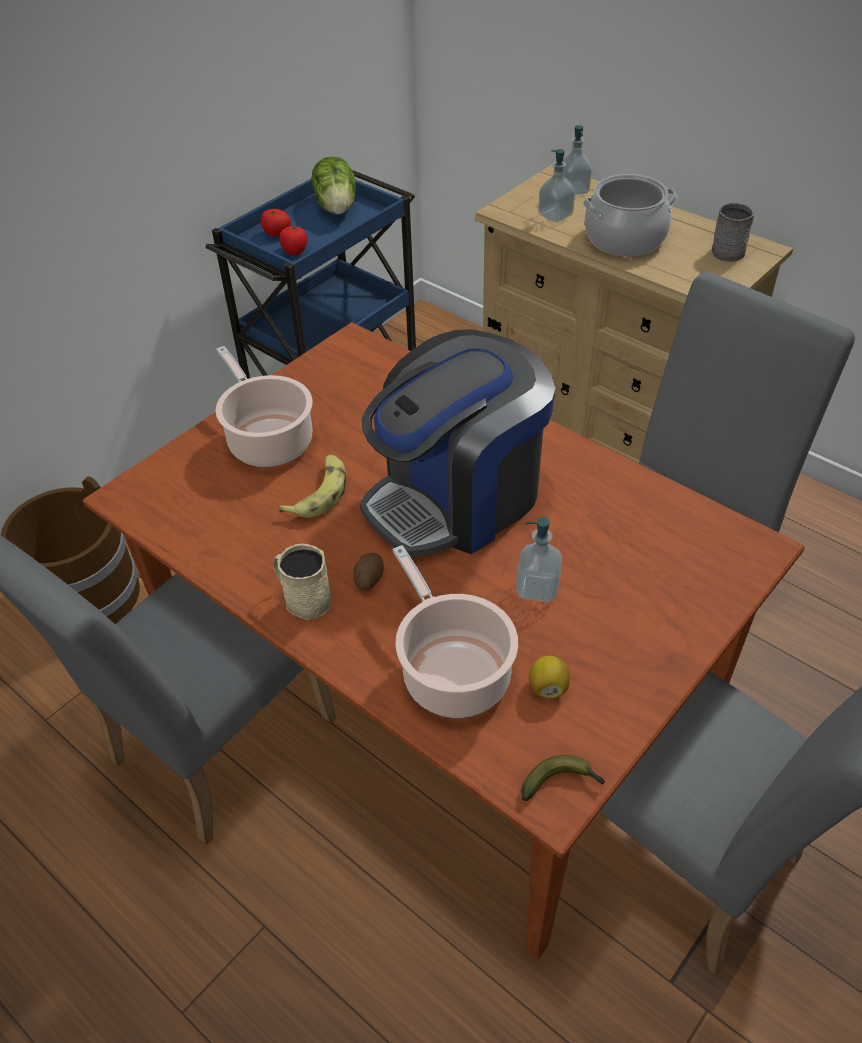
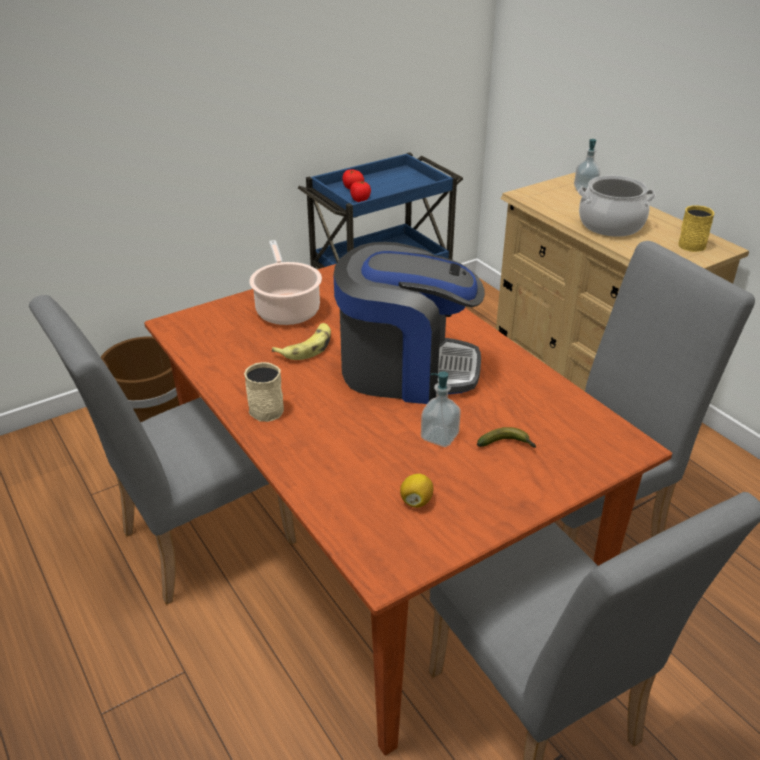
camera: 15 degrees right, 10 degrees down
(337, 206) = (404, 178): lettuce -> none
(368, 579) = (316, 405): potato -> none
(452, 672) = (349, 475): cooking pot -> none
(457, 499) = (406, 369): coffee machine -> coffee machine turned 150 degrees counterclockwise
(555, 215) = (563, 203): soap dispenser -> none
(562, 783) = (397, 564): banana -> banana (507, 445)
(727, 250) = (692, 243): grey mug -> yellow mug

